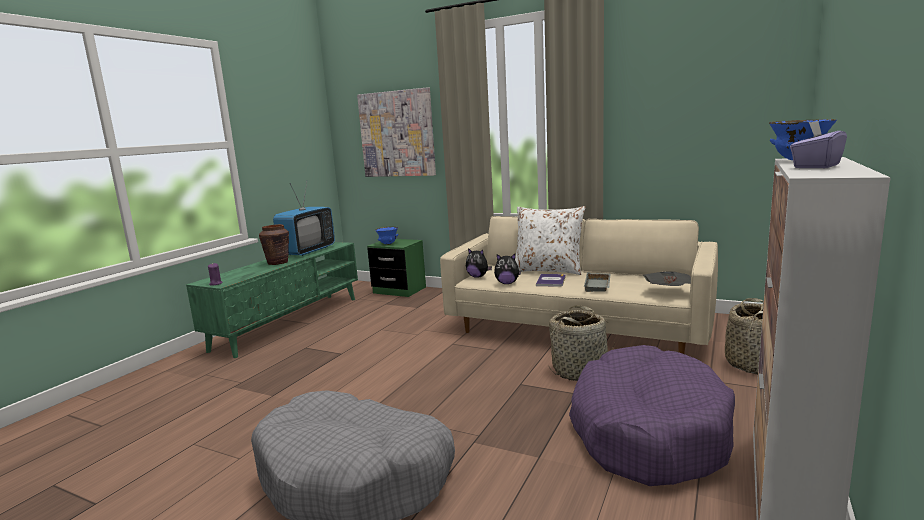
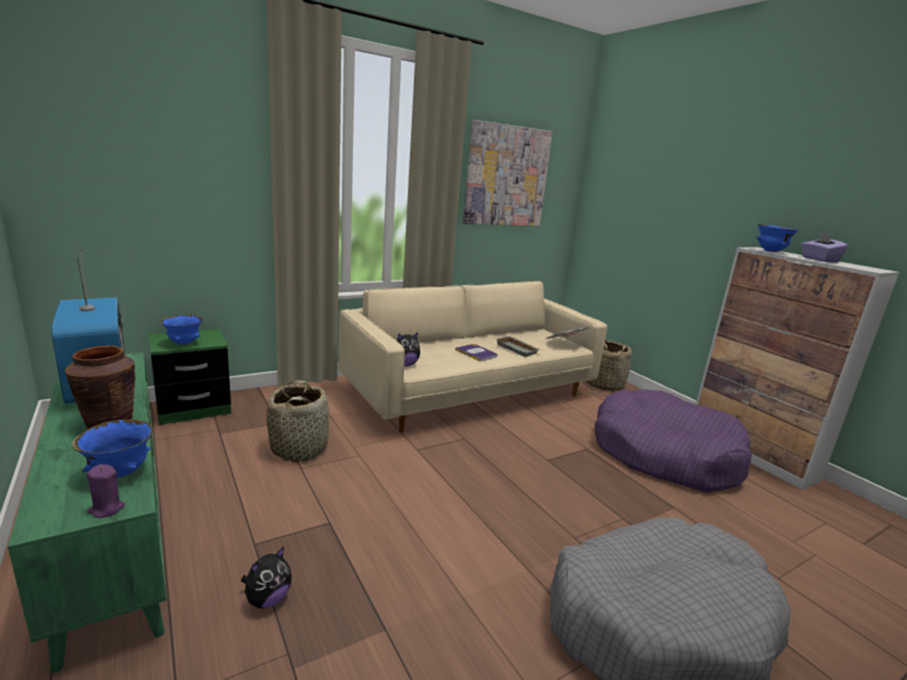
camera: 60 degrees left, 5 degrees up
(241, 276) = (120, 473): none -> blue bowl
(397, 134) = (171, 167): picture -> picture (506, 176)
(507, 283) = (451, 365): plush toy -> plush toy (267, 599)
(548, 270) = (441, 342): white pillow -> none
(579, 371) = (551, 429): basket -> basket (299, 448)

